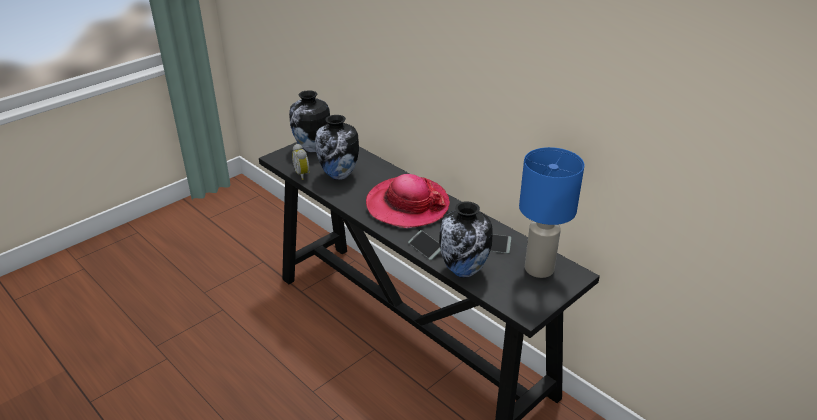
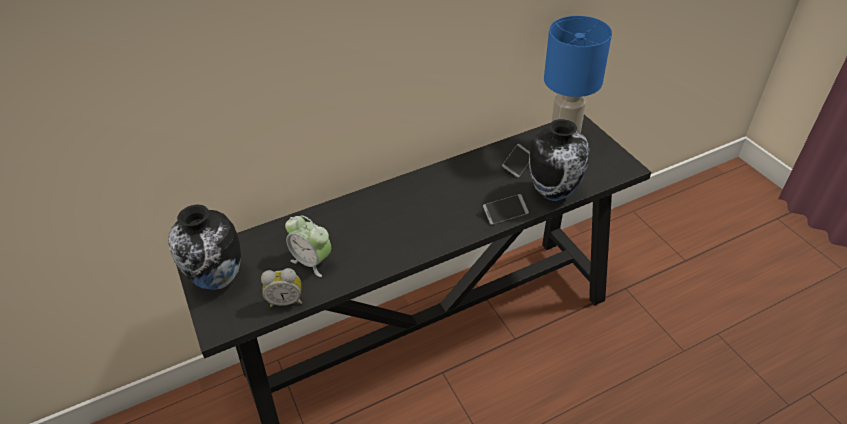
camera: 70 degrees left, 10 degrees up
(339, 175) = (312, 261): vase -> alarm clock
(407, 205) = (414, 210): hat -> none

